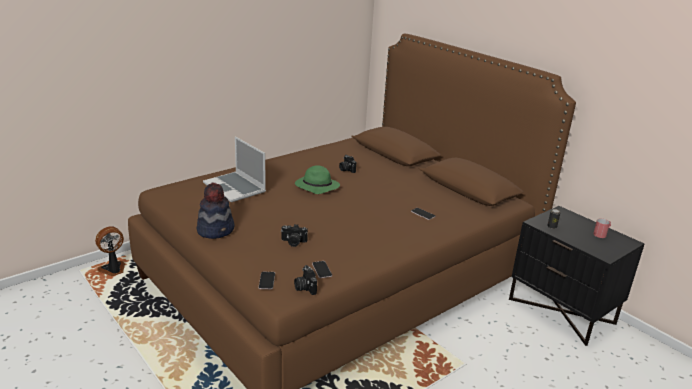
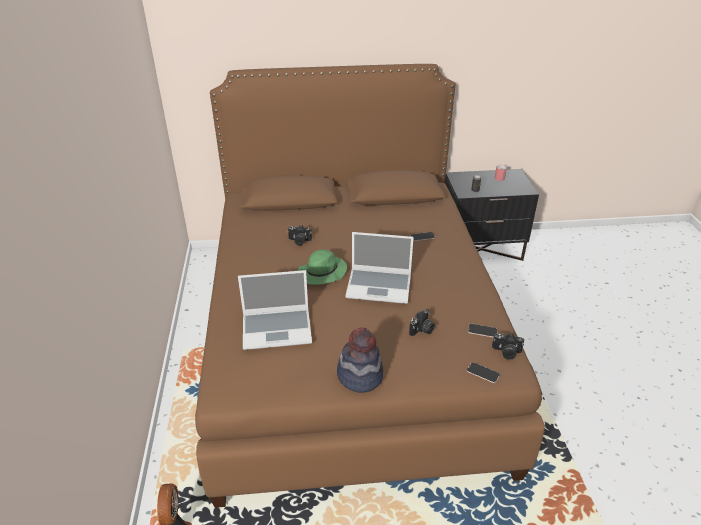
camera: 55 degrees left, 10 degrees up
(328, 212) = (380, 286): none -> laptop

